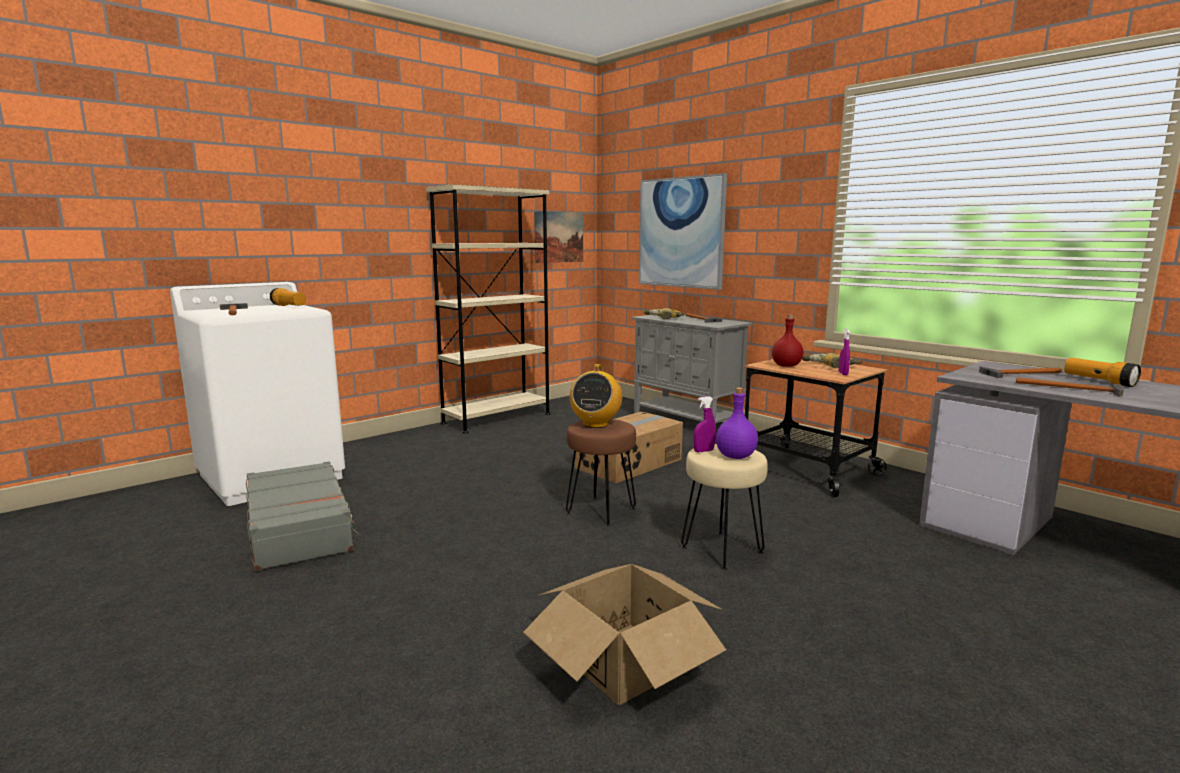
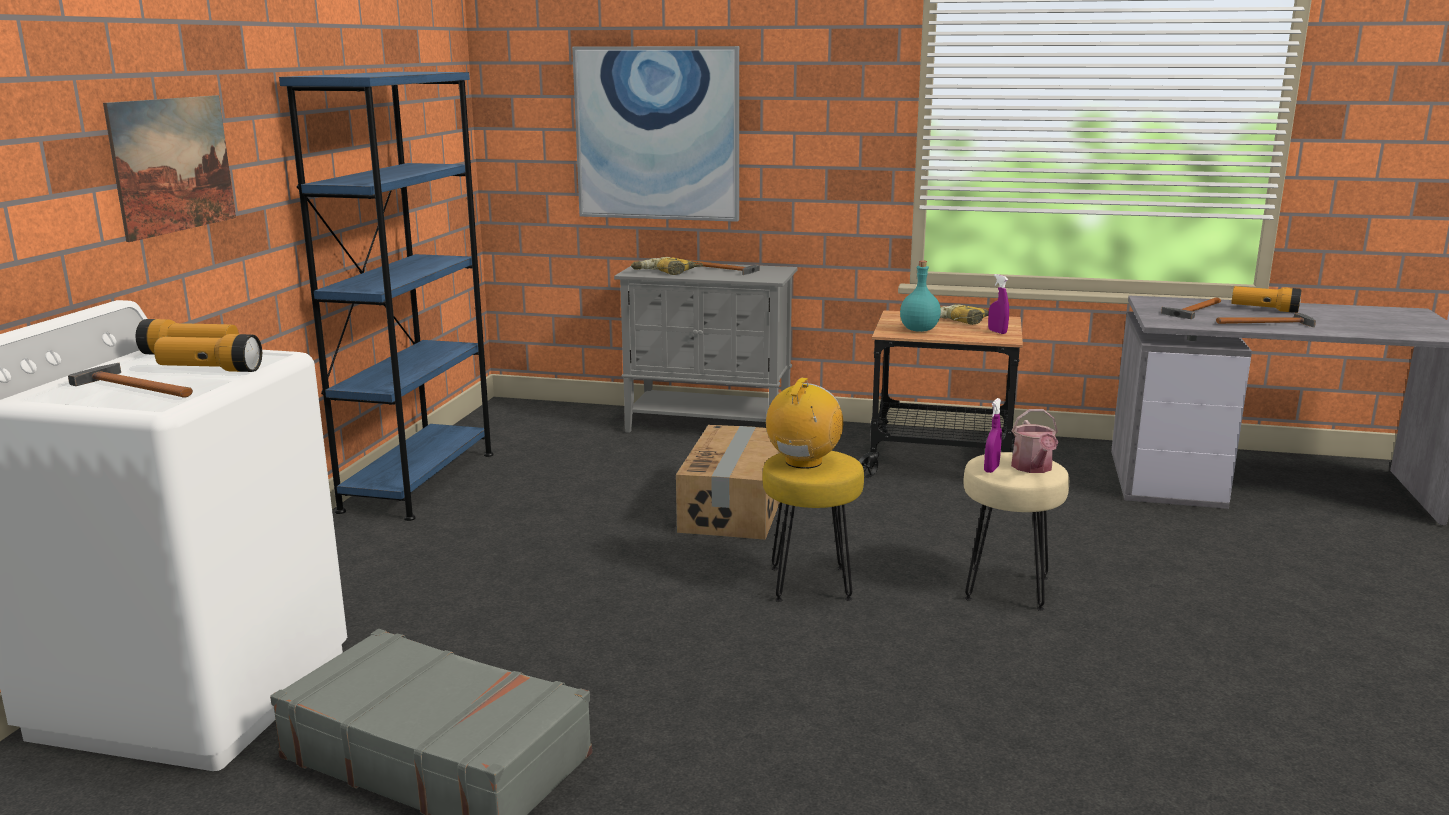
camera: 35 degrees left, 5 degrees up
(274, 310) = (210, 370): none -> flashlight
(497, 418) = (419, 481): beige bookcase -> blue bookcase
(559, 237) = (437, 145): picture -> picture (173, 165)
(595, 424) = (803, 462): radio -> radio turned 135 degrees counterclockwise
(602, 511) = (811, 583): brown stool -> yellow stool
(624, 661) = (1109, 744): cardboard box -> none
(735, 456) = (1033, 468): purple bottle -> watering can
(787, 366) = (919, 330): red bottle -> turquoise bottle

